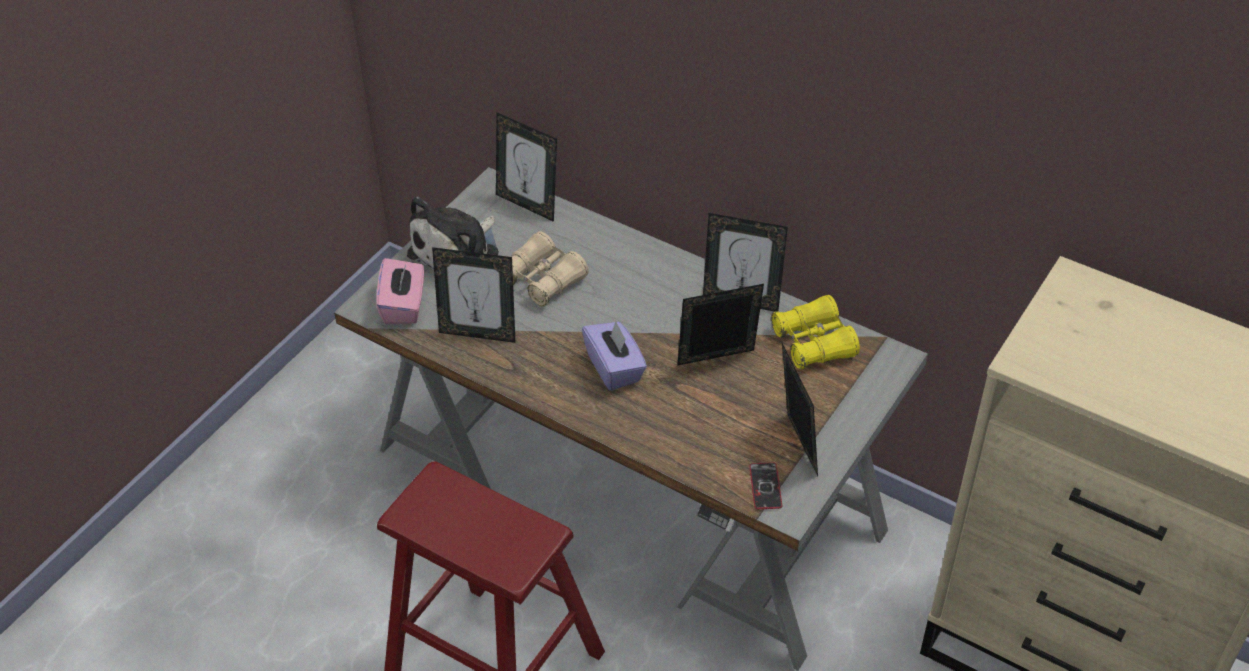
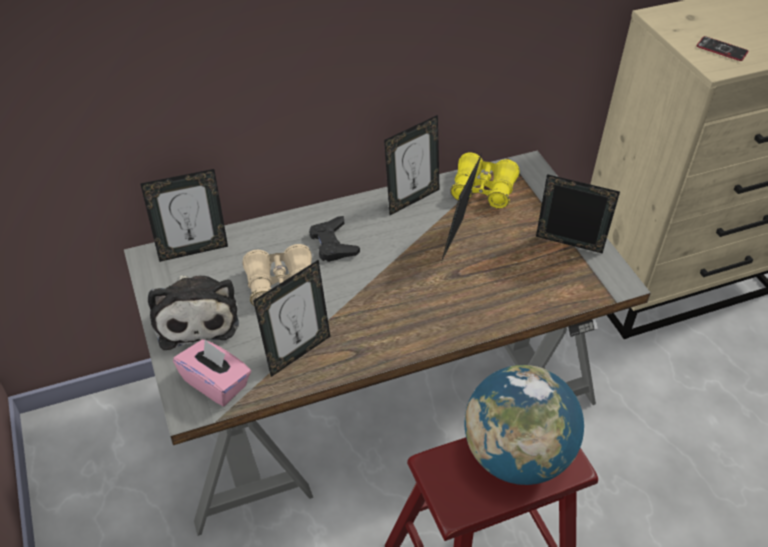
camera: 55 degrees left, 0 degrees up
(492, 528) = (516, 456): none -> globe
(614, 368) = (412, 295): purple tissue box -> none
(625, 282) = (333, 244): none -> black game controller
(765, 486) = (591, 282): phone -> phone (721, 49)

